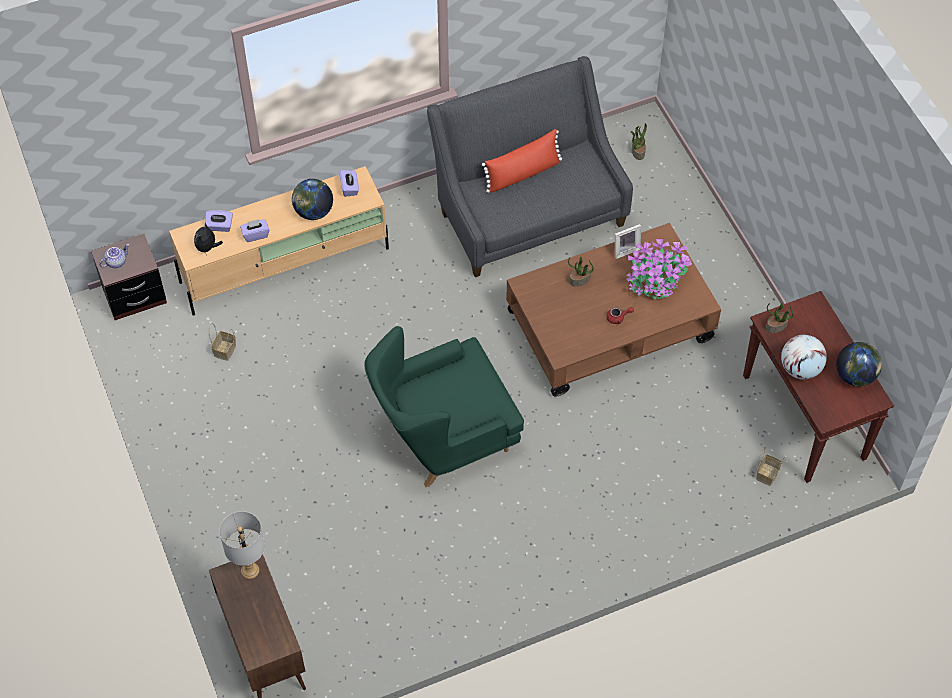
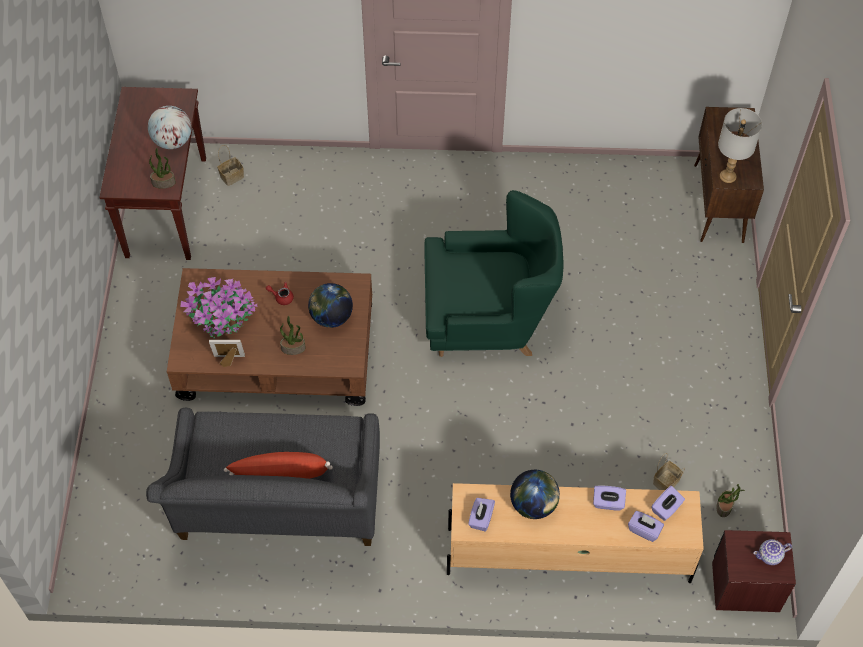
camera: 155 degrees left, 0 degrees up
(207, 248) = (666, 508): plush toy -> purple tissue box
(637, 151) = (118, 532): potted plant -> potted plant (724, 506)
(855, 376) = (132, 119): globe -> globe (331, 317)

